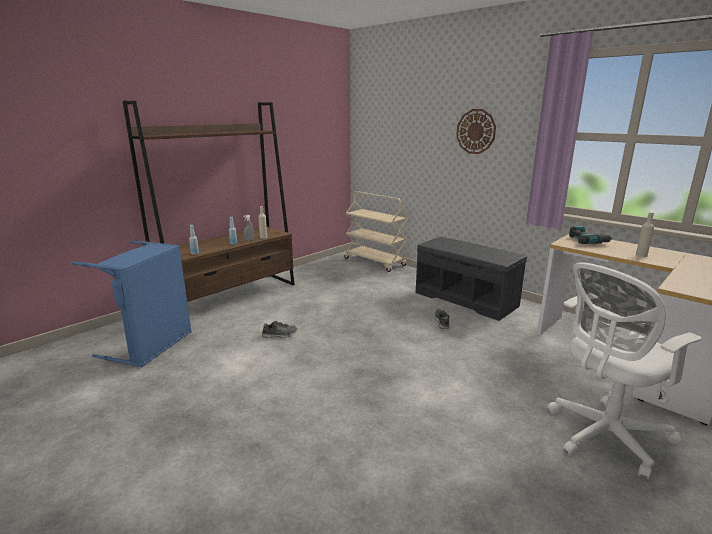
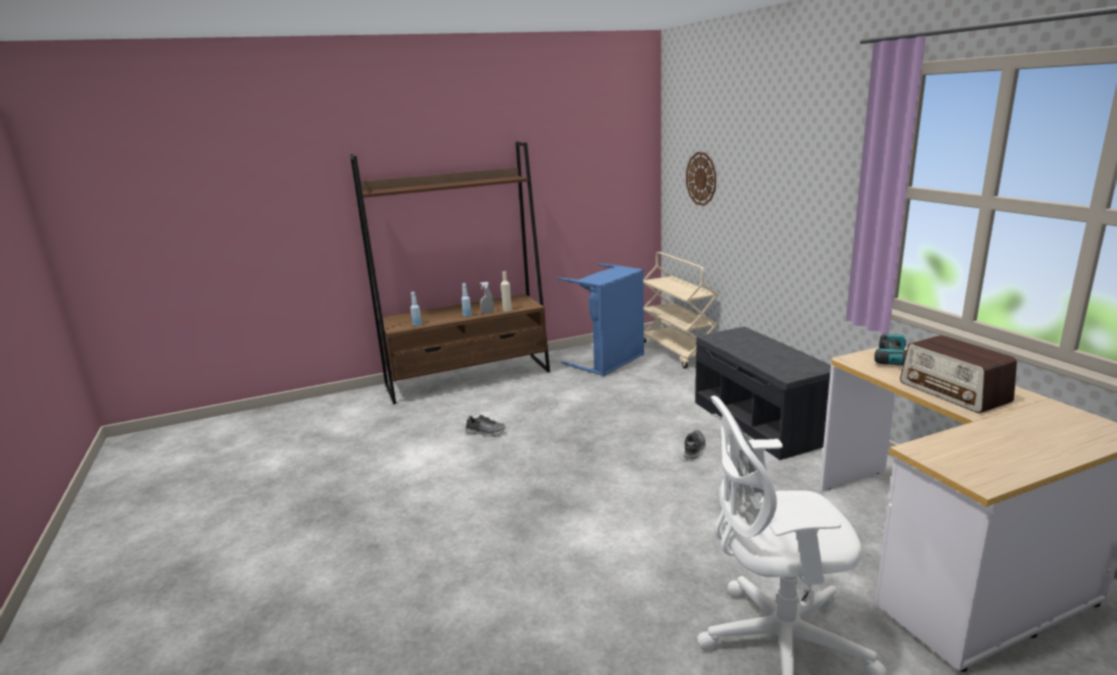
camera: 25 degrees right, 0 degrees up
(152, 346) = (355, 423): blue laundry basket -> blue laundry basket (609, 361)
(476, 131) = (794, 178): wall clock -> wall clock (701, 178)
(641, 255) = (954, 392): beige bottle -> radio

